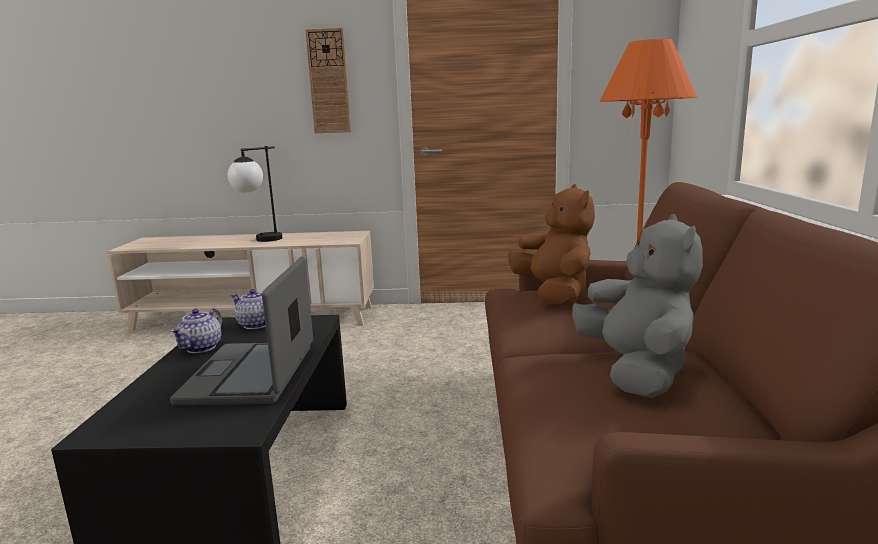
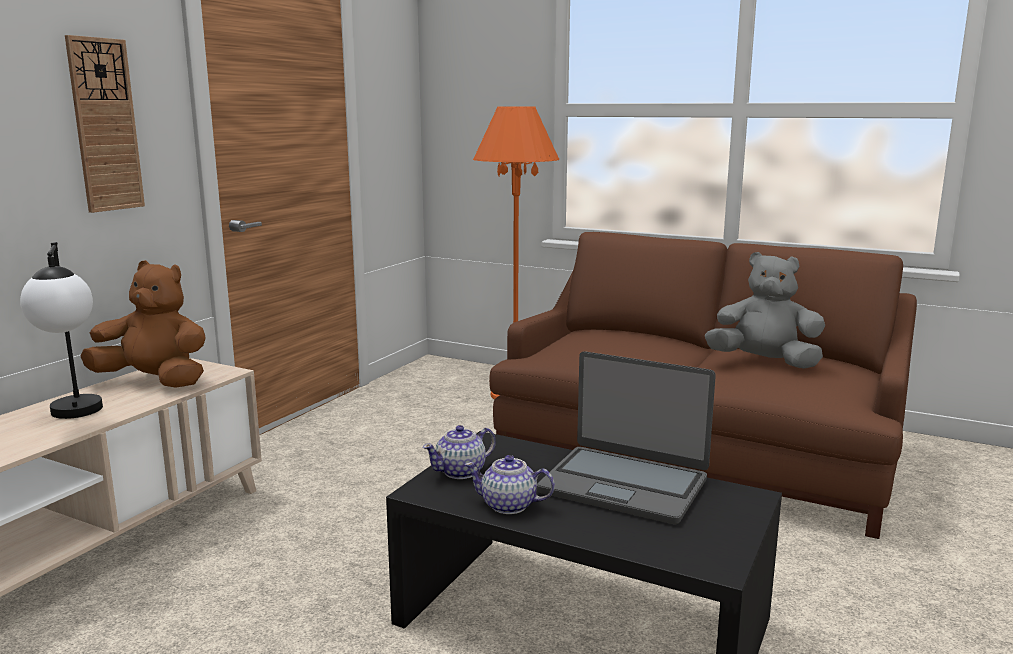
camera: 65 degrees left, 0 degrees up
(202, 347) = (509, 505): teapot -> teapot turned 150 degrees clockwise
(554, 295) = (586, 346): brown plush toy -> brown plush toy (155, 381)

